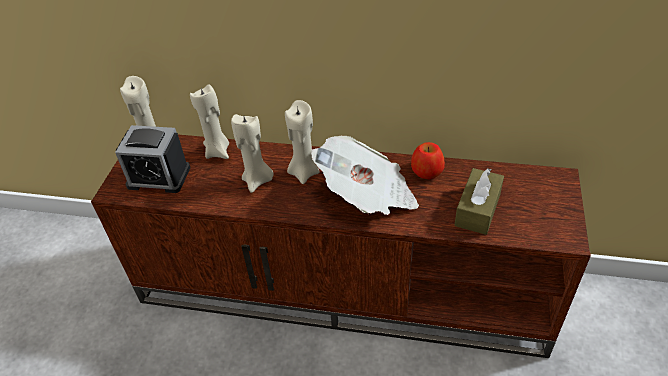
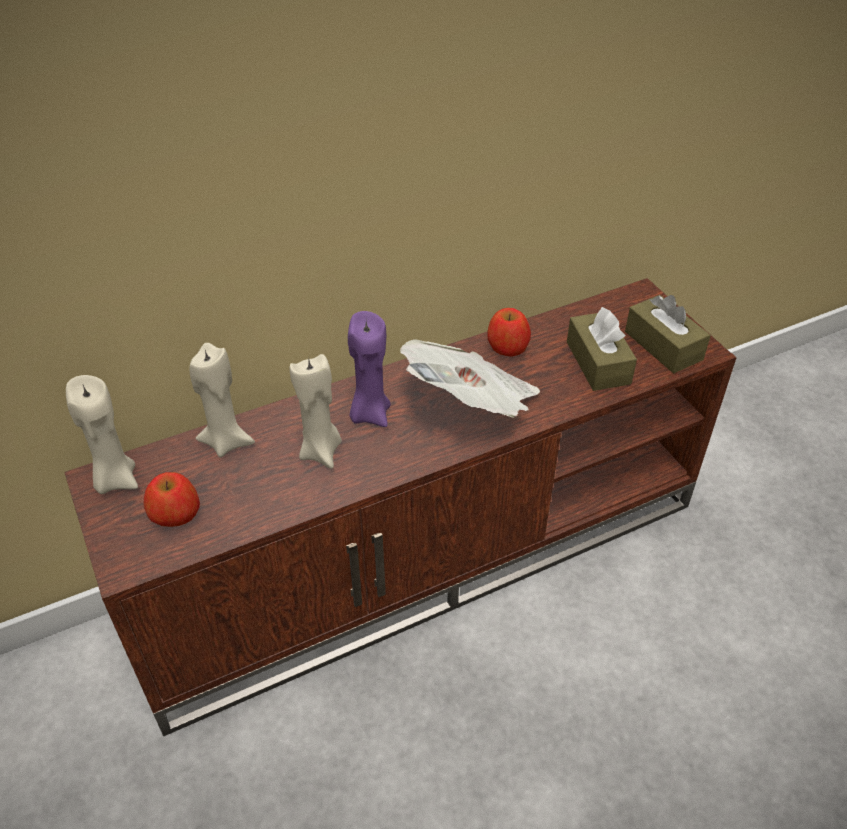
camera: 40 degrees left, 0 degrees up
(159, 177) = (175, 514): alarm clock -> apple
(304, 172) = (369, 414): beige candle -> purple candle
(539, 220) = (663, 345): none -> brown tissue box

